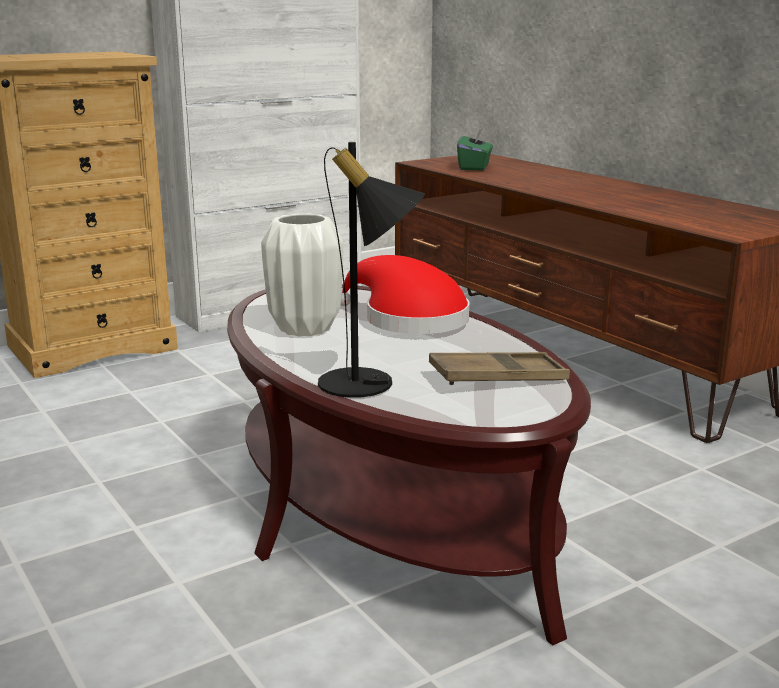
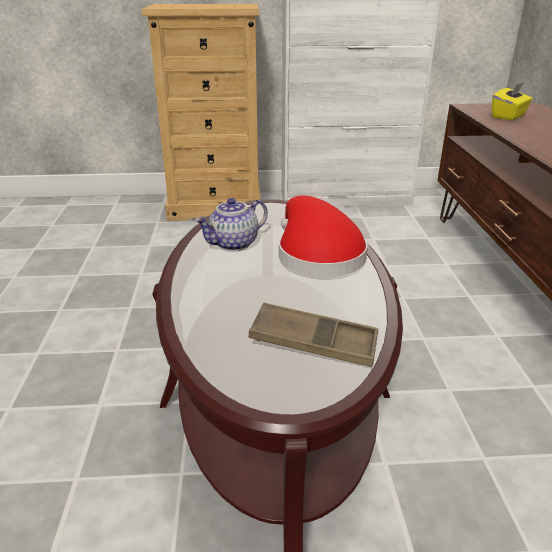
camera: 30 degrees right, 10 degrees up
(306, 329) = (234, 244): white vase -> teapot
(369, 385) = (204, 317): black table lamp -> none
(474, 167) = (509, 116): green tissue box -> yellow tissue box

